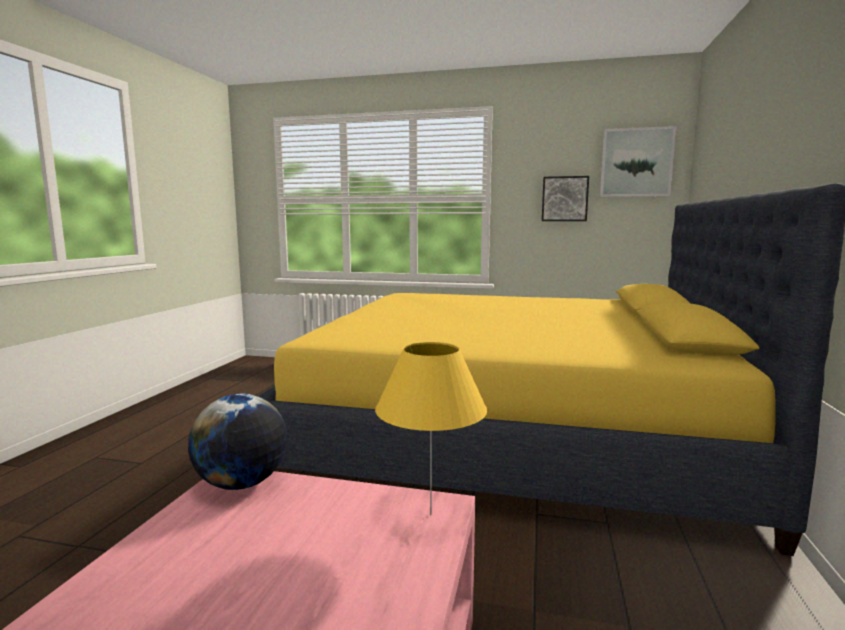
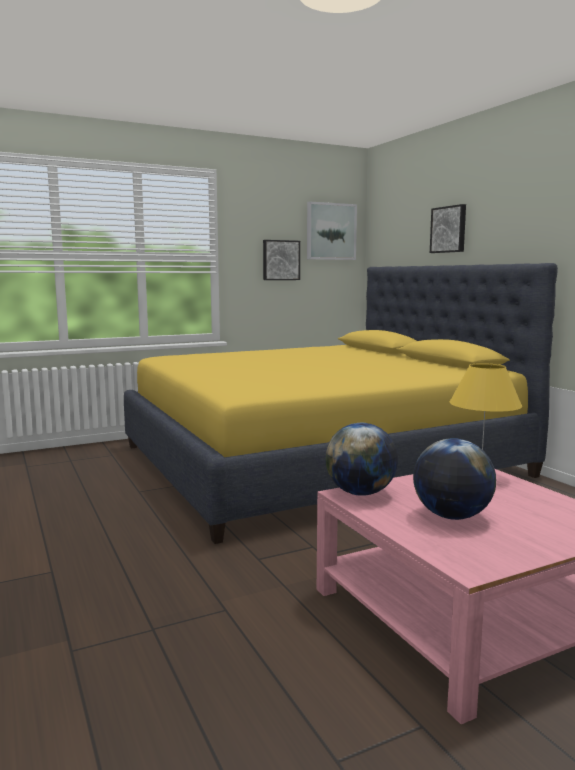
camera: 40 degrees left, 0 degrees up
(219, 563) = (451, 516): none -> globe
(750, 144) = (449, 229): none -> picture

